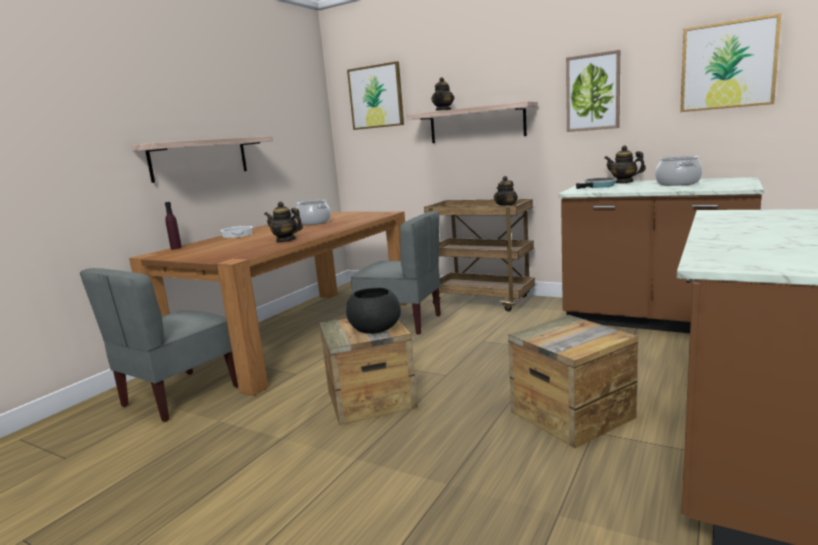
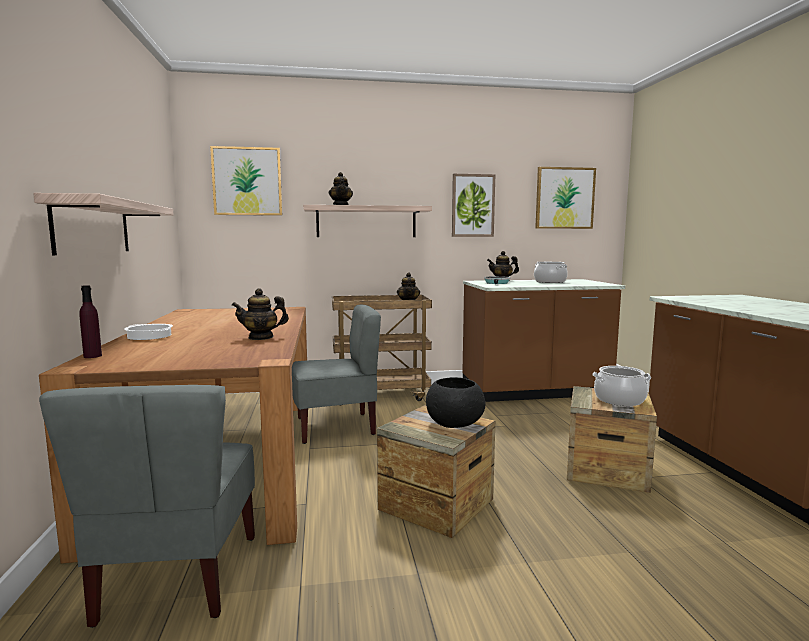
camera: 40 degrees left, 5 degrees down
(314, 222) = (224, 319): cooking pot -> cooking pot (619, 400)

